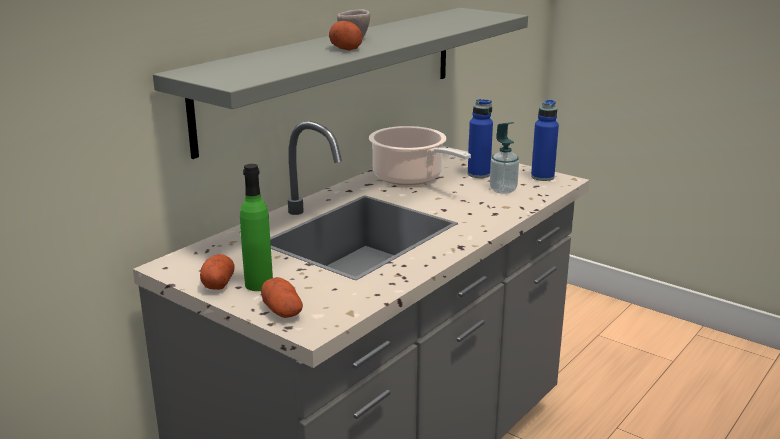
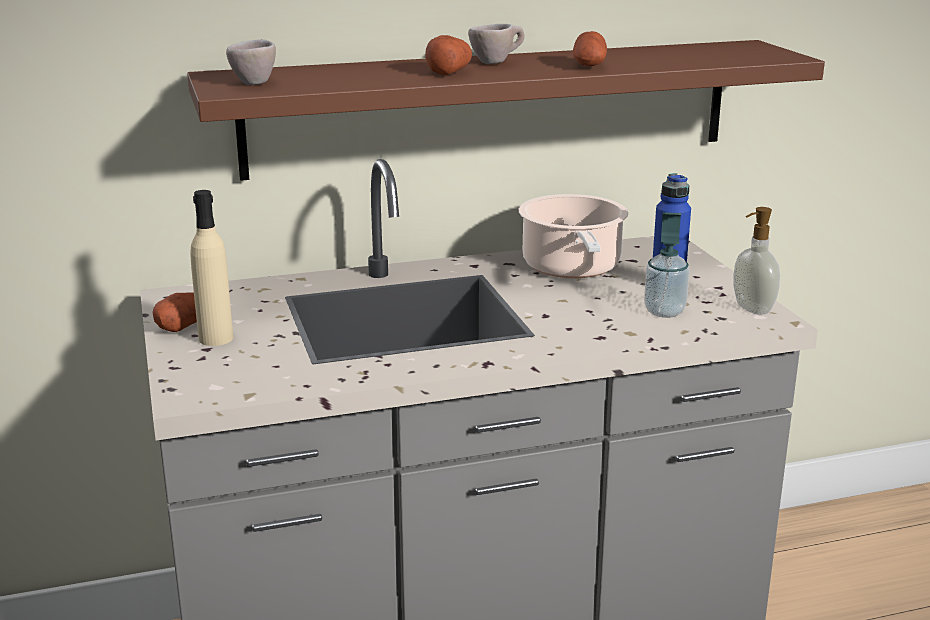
camera: 35 degrees right, 0 degrees up
(235, 73) = (256, 82): none -> beige cup
(259, 284) = (216, 338): green bottle -> beige bottle
(282, 311) = (192, 371): potato -> potato (589, 66)
(337, 73) = (492, 107): grey shelf -> brown shelf
(542, 177) = (751, 309): blue bottle -> soap dispenser

